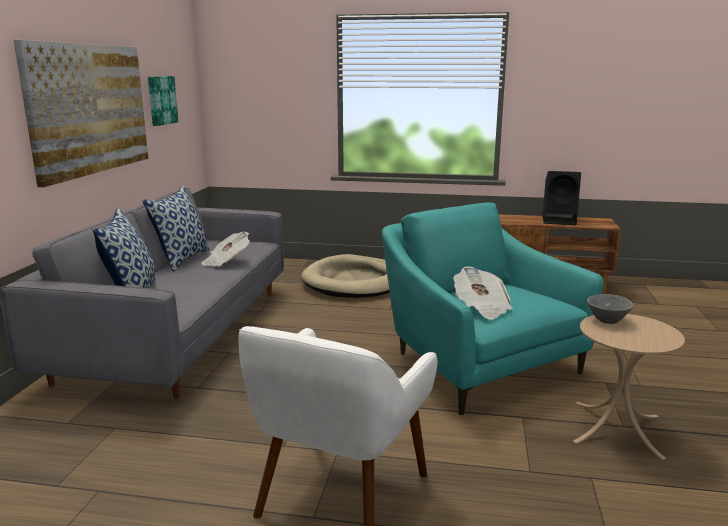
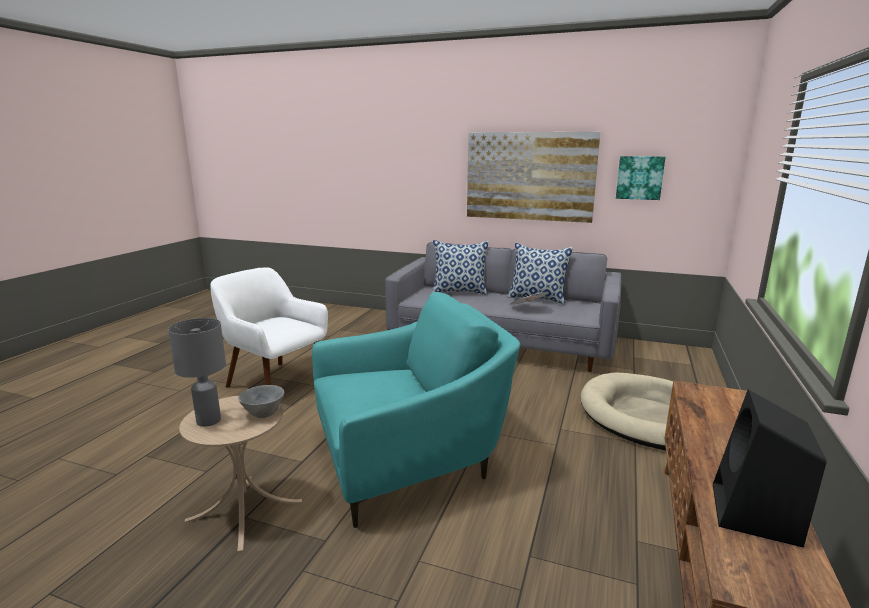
camera: 100 degrees right, 0 degrees up
(481, 308) = (361, 378): newspaper -> none
(650, 338) = (209, 421): none -> grey table lamp

